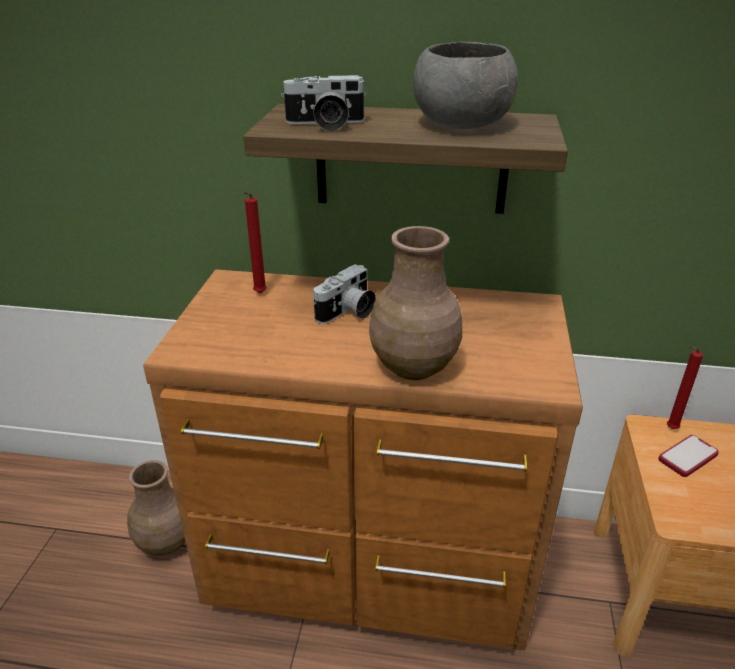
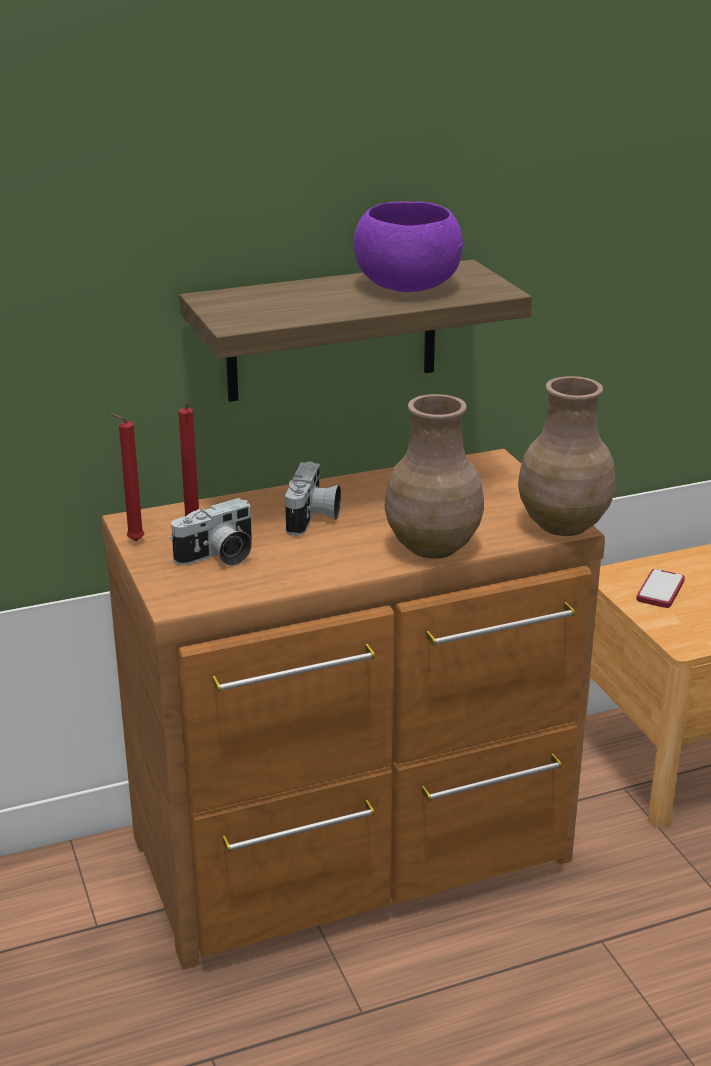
camera: 30 degrees left, 5 degrees down
(165, 543) = (77, 931): brown vase -> brown vase (564, 525)
(325, 125) = (279, 310): camera -> camera (218, 556)
(461, 124) = (407, 286): grey bowl -> purple bowl
(669, 428) = (629, 571): red candle -> red candle (133, 541)

